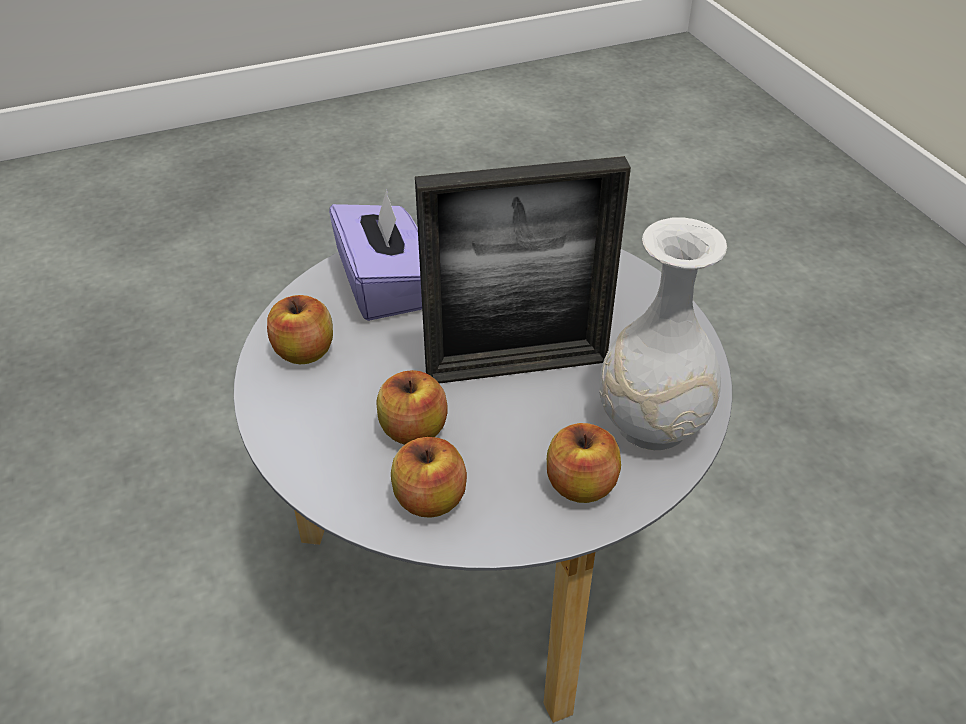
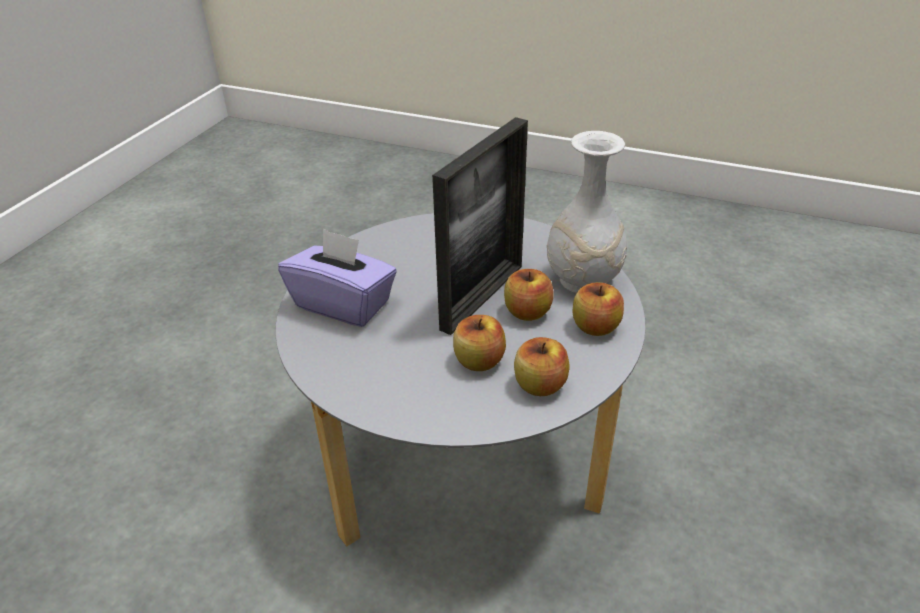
camera: 45 degrees left, 5 degrees down
(304, 352) = (350, 367): apple -> apple (527, 312)

